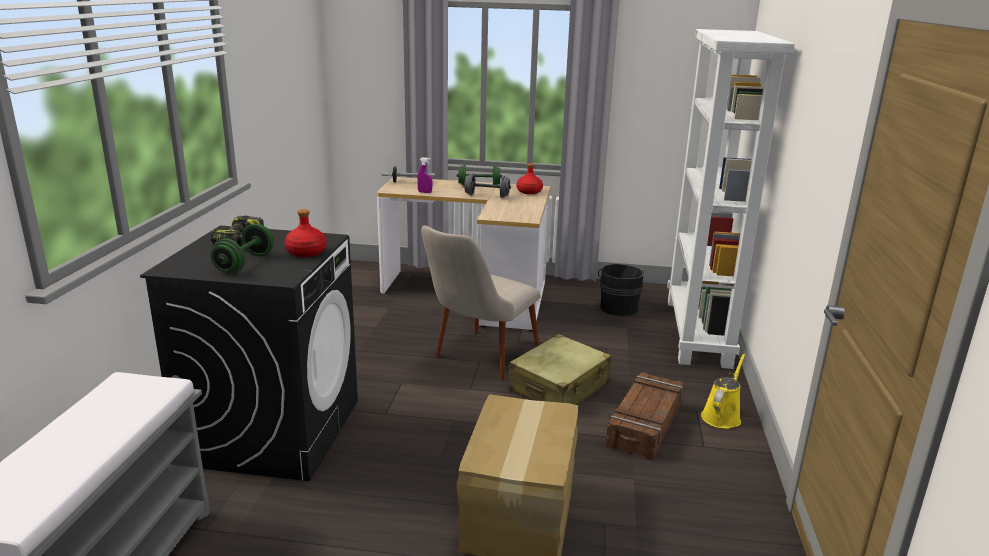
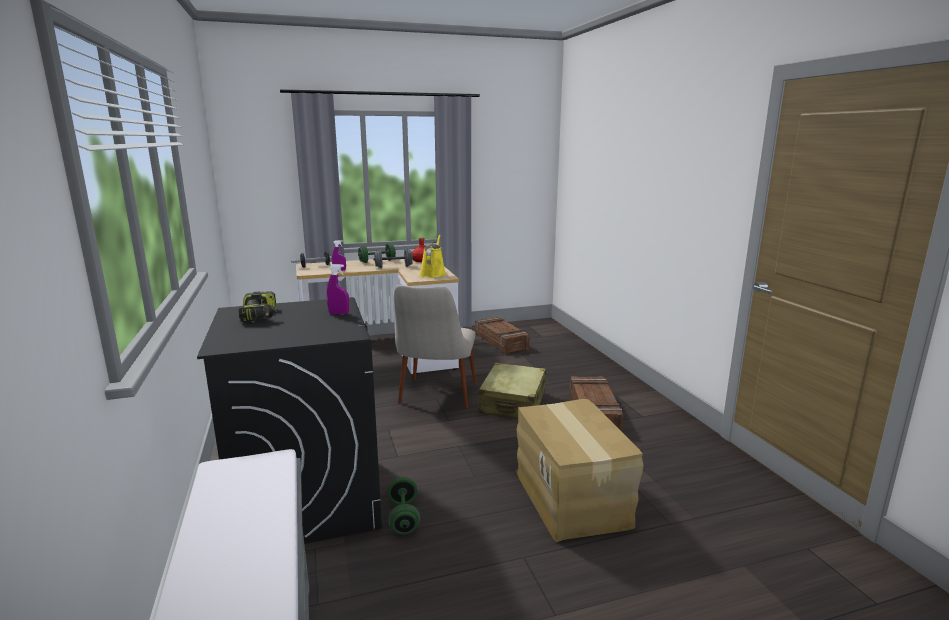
camera: 25 degrees left, 5 degrees down
(245, 263) = (294, 330): green dumbbell -> green dumbbell (403, 517)
(306, 252) = (339, 314): red bottle -> purple spray bottle
(618, 307) = (501, 341): black bucket -> crate
(699, 332) = (568, 346): white bookcase -> none
(722, 416) = (634, 394): yellow watering can -> yellow watering can (433, 274)

